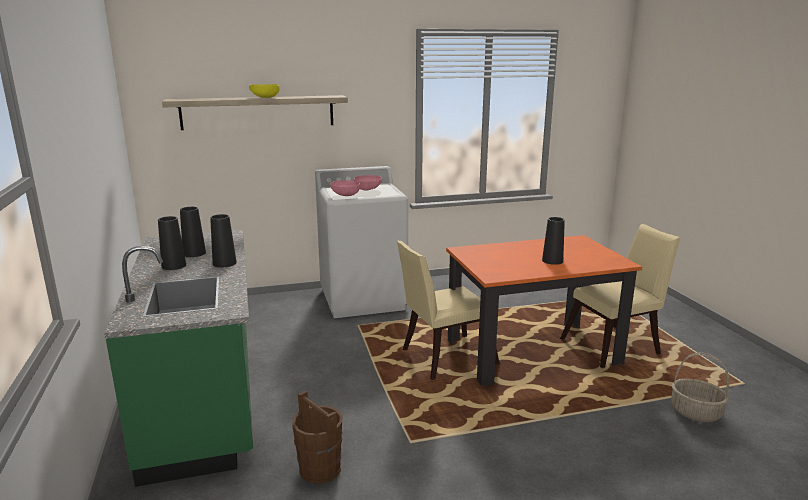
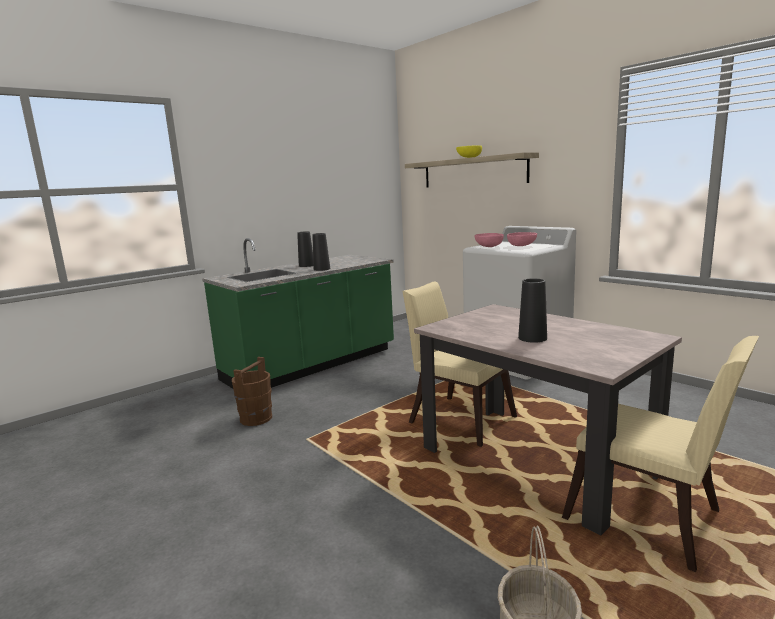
camera: 65 degrees right, 5 degrees down
(194, 253) = (332, 263): black vase -> none
(532, 352) = (535, 461): orange dining table -> beige dining table

